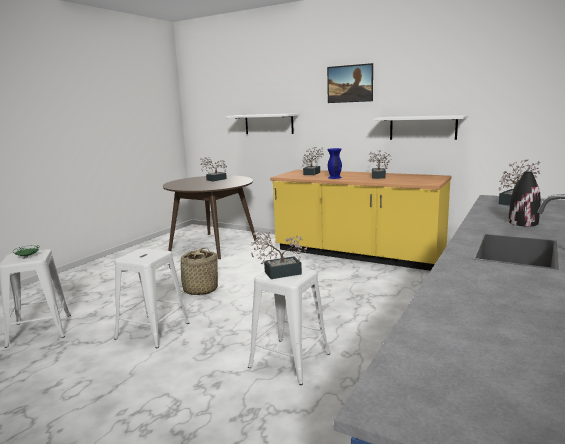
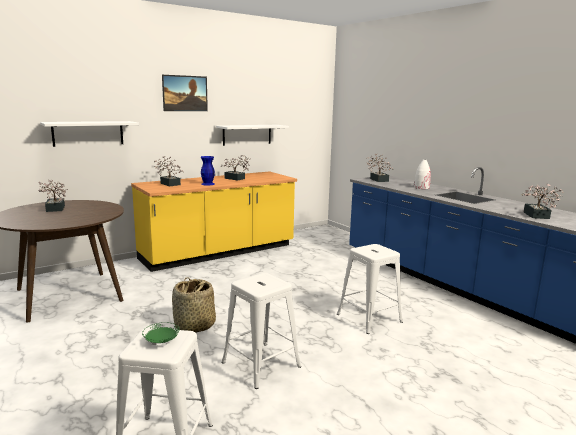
camera: 65 degrees left, 0 degrees up
(278, 273) = (372, 252): potted plant -> potted plant (537, 216)
(522, 223) = (421, 187): black vase -> white vase

